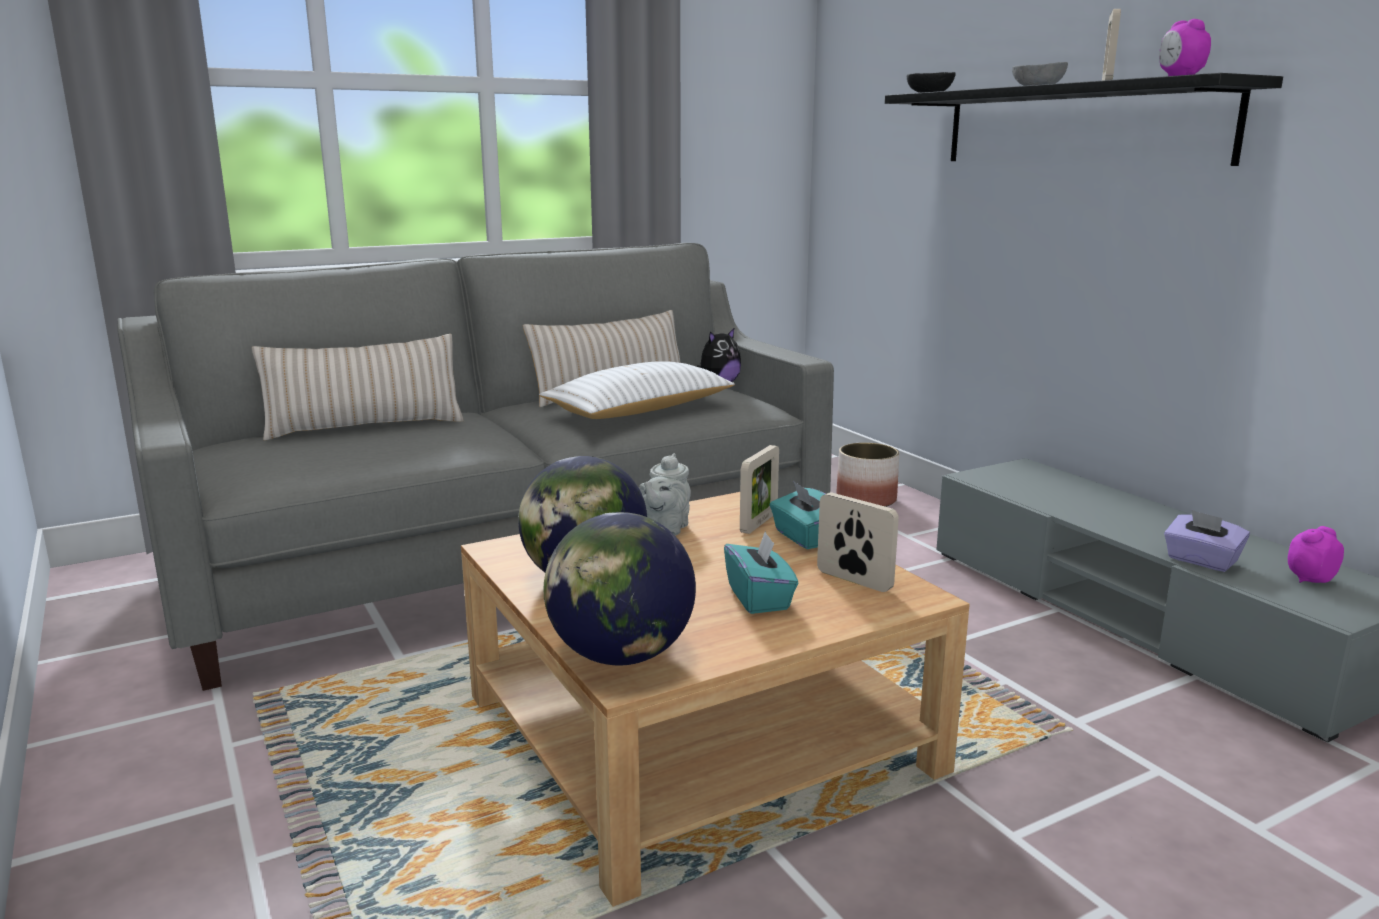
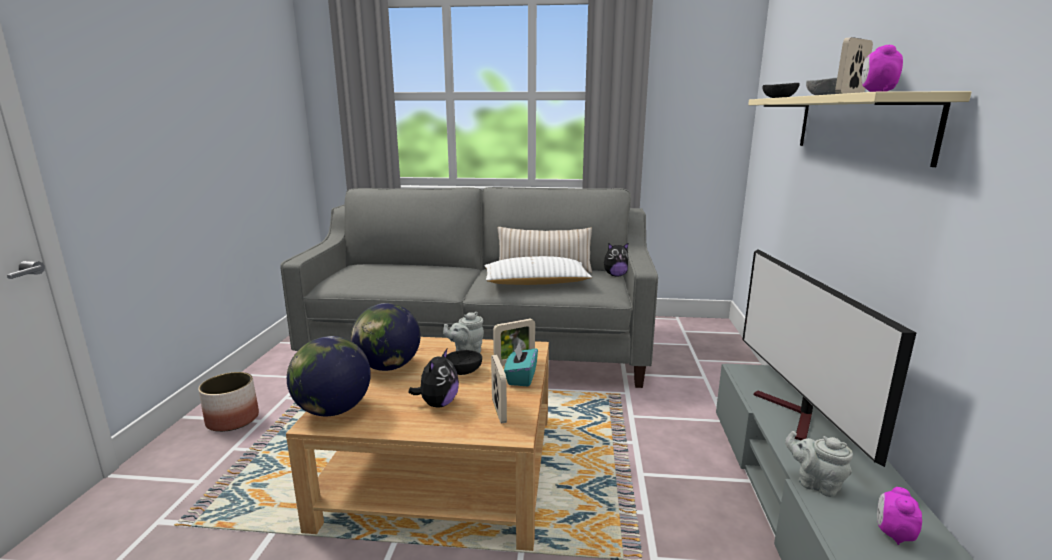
camera: 35 degrees right, 0 degrees up
(365, 427) = (410, 267): beige pillow -> none
(710, 553) = (462, 371): none -> black bowl
(759, 598) = (438, 404): turquoise tissue box -> plush toy
(865, 500) = (718, 366): planter -> planter (233, 419)
(1078, 126) = (858, 125): black shelf -> beige shelf
(1092, 507) = (794, 416): none -> television
(1201, 561) = (815, 484): purple tissue box -> grey teapot
(1309, 579) = (893, 534): alarm clock -> alarm clock turned 75 degrees counterclockwise

